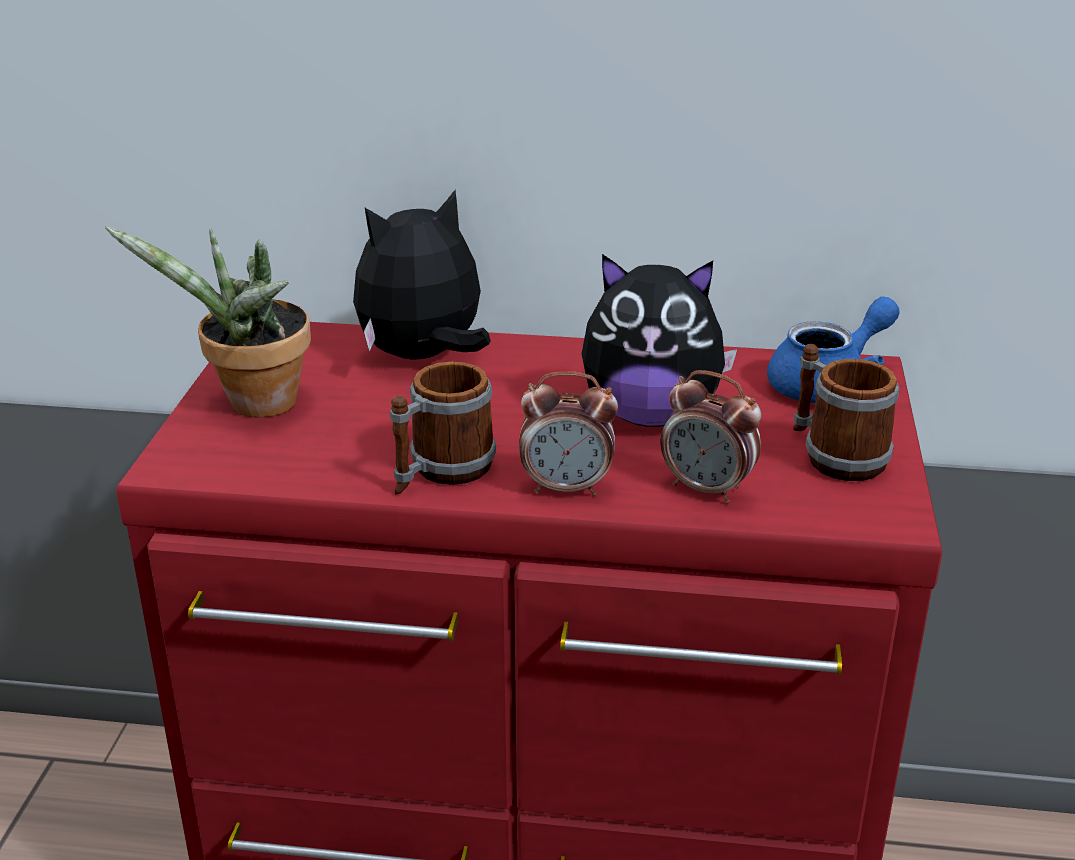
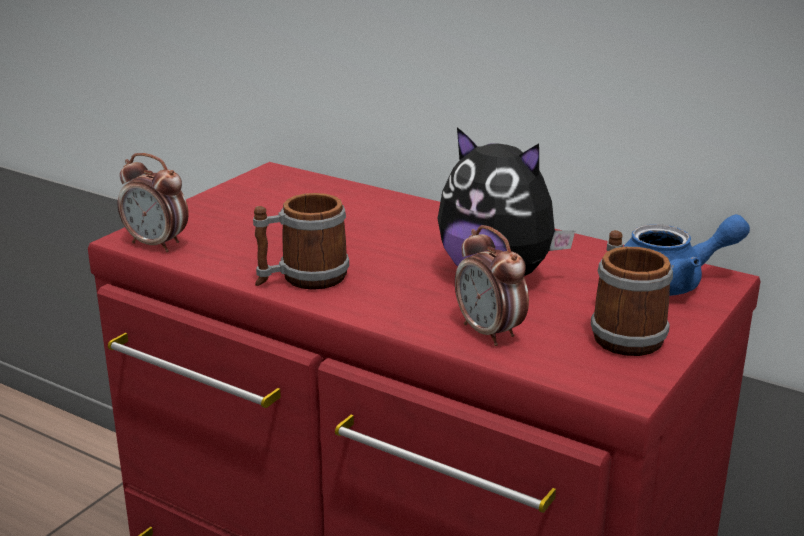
camera: 25 degrees right, 5 degrees down
(253, 405) = (220, 214): potted plant -> none
(423, 357) = (366, 206): plush toy -> none
(567, 488) = (382, 308): alarm clock -> alarm clock (157, 245)

